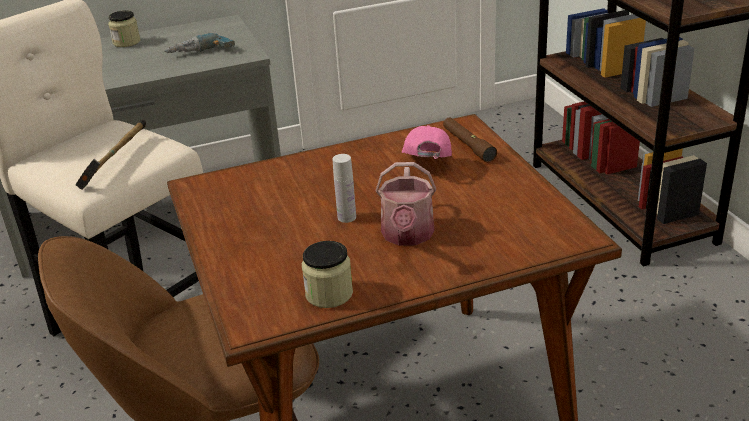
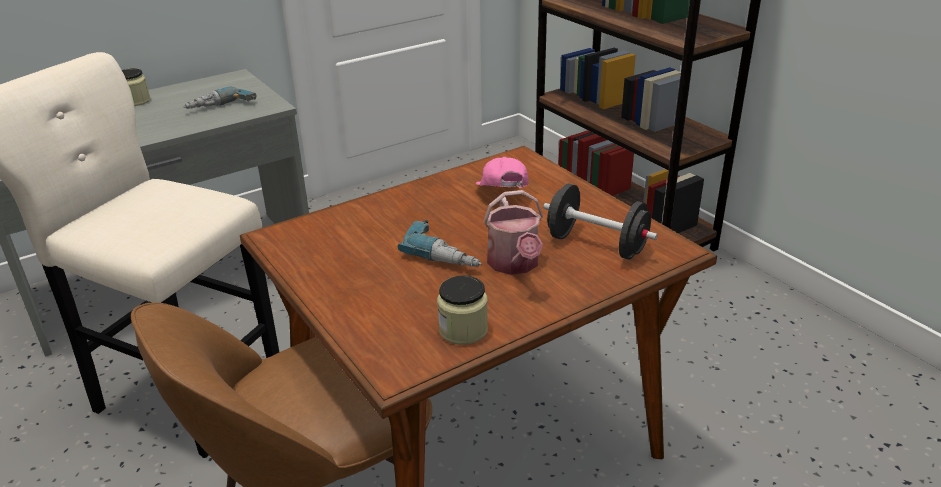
camera: 15 degrees left, 0 degrees up
(115, 163) = (173, 222): hammer -> none
(346, 217) = (446, 253): white bottle -> power drill
(468, 145) = (532, 174): brown flashlight -> none
(498, 224) = (596, 245): none -> black dumbbell

